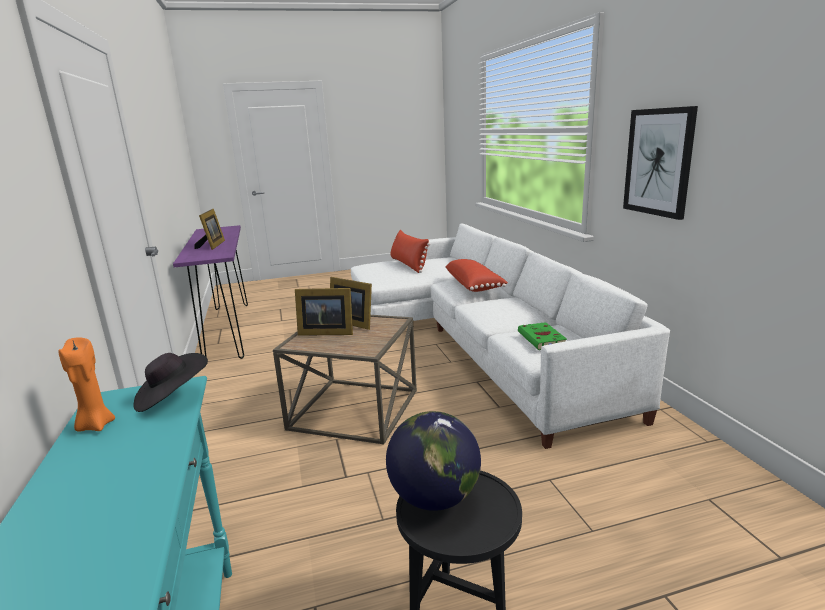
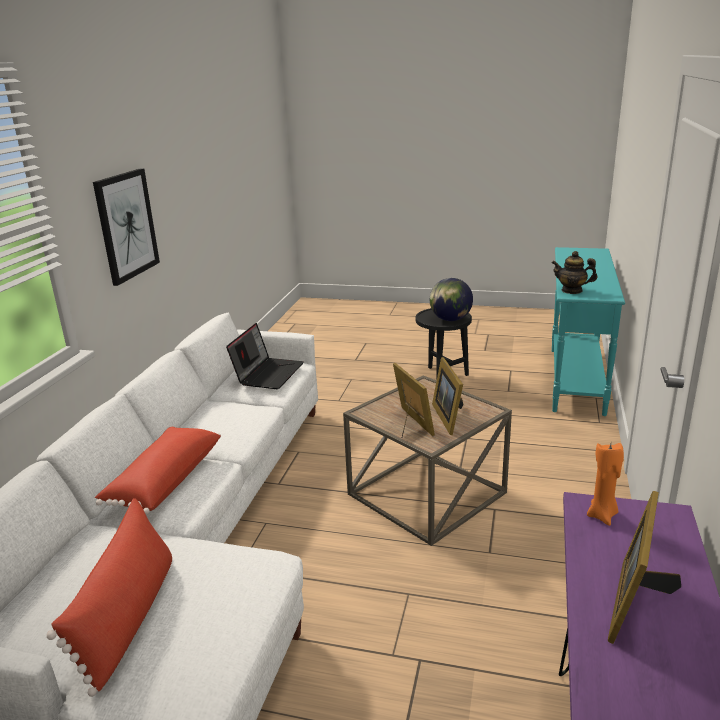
camera: 150 degrees left, 5 degrees up
(95, 425) = (604, 286): orange candle -> orange candle (602, 515)
(172, 397) = (572, 290): black hat -> teapot
(325, 332) = (449, 417): picture frame -> picture frame turned 135 degrees counterclockwise
(542, 340) = (268, 373): green book -> laptop

